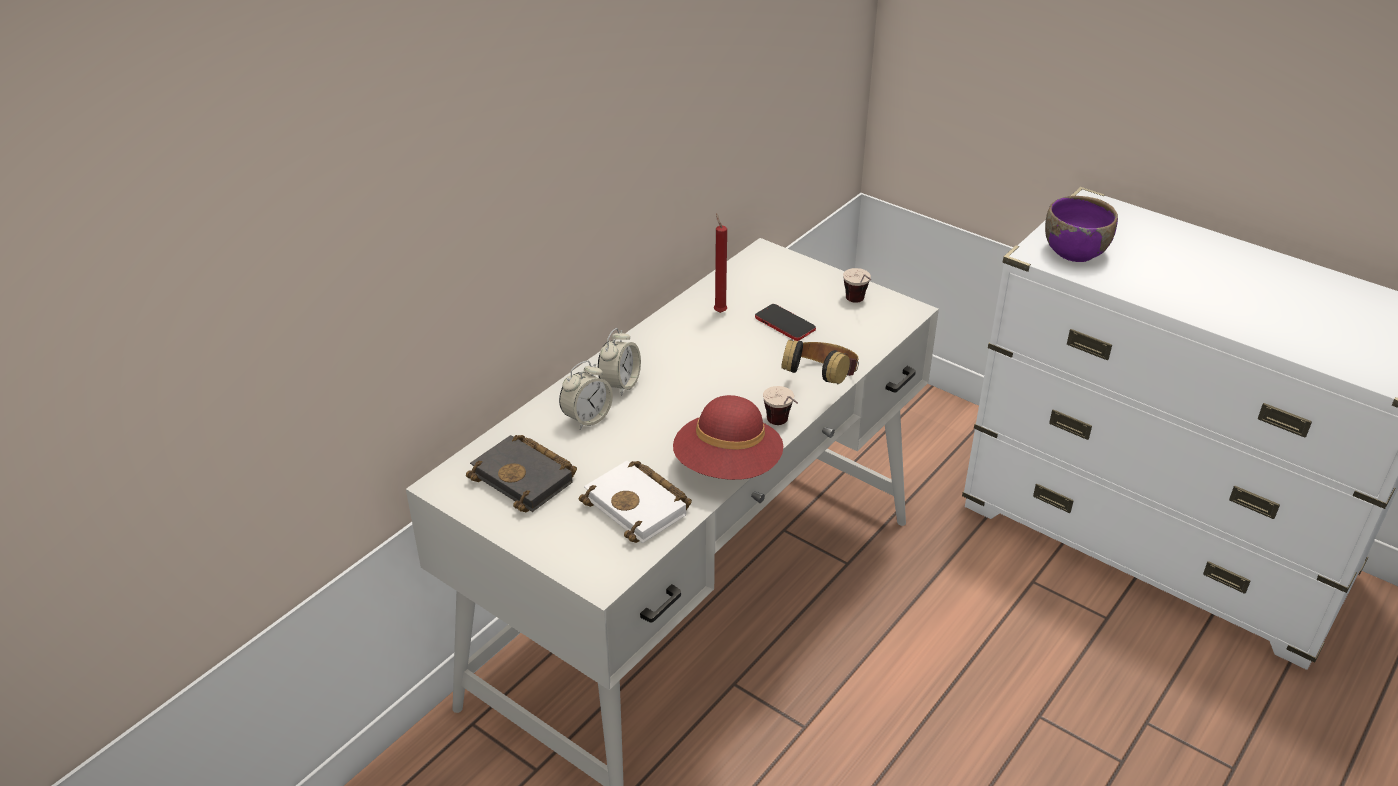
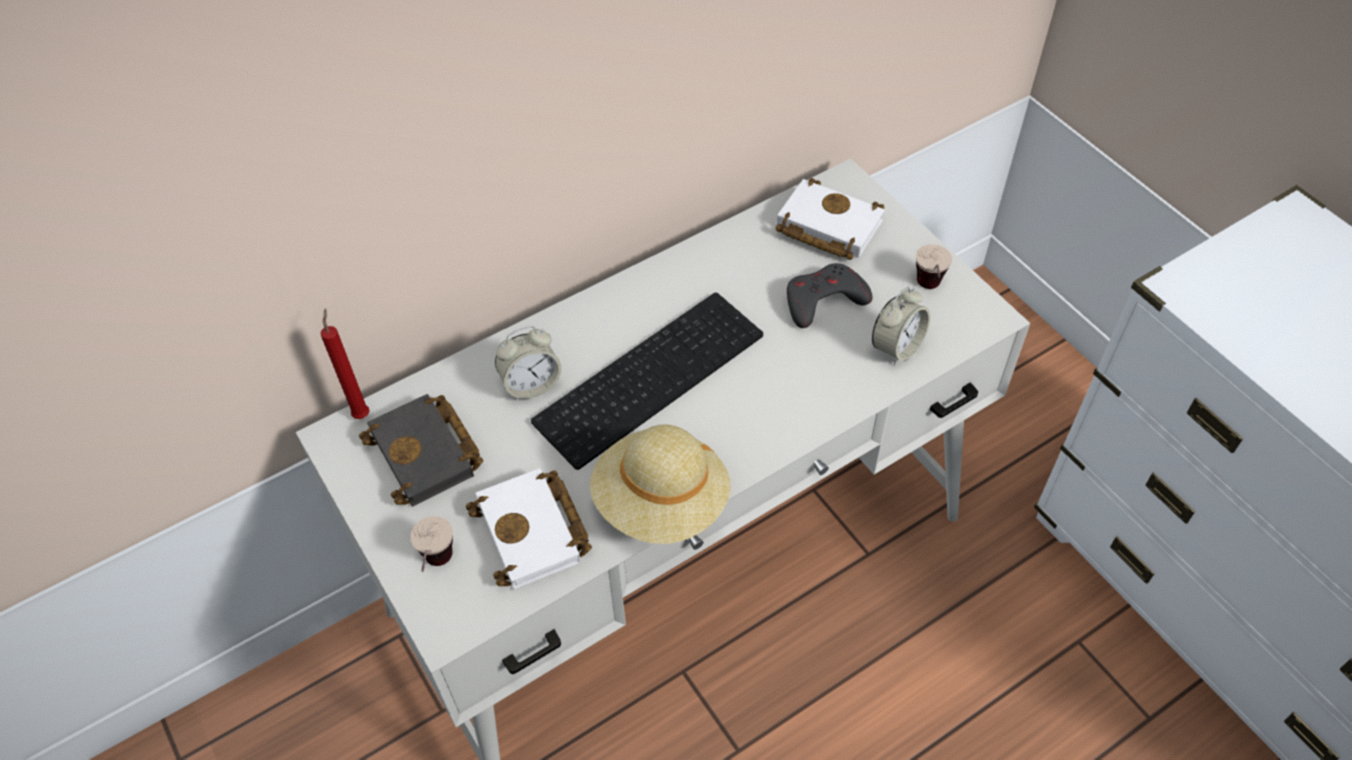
camera: 20 degrees right, 15 degrees up
(620, 384) = (589, 344): alarm clock -> alarm clock (896, 347)
(676, 393) = (649, 374): none -> keyboard
(719, 311) = (752, 262): red candle -> red candle (362, 413)
(728, 467) = (661, 503): red hat -> beige hat
(762, 280) = (825, 226): none -> white book
(782, 426) = (752, 459): cup -> cup (437, 569)
(785, 323) = (823, 300): phone -> grey game controller
(821, 383) = (828, 404): headphones -> none
(1074, 251) = (1238, 296): purple bowl -> none

